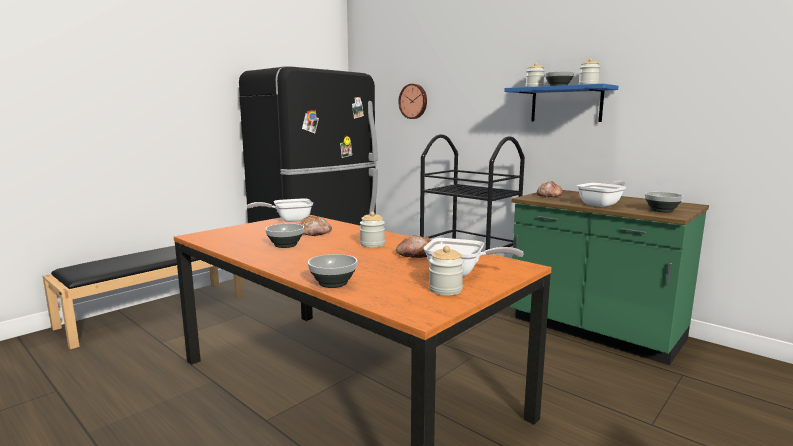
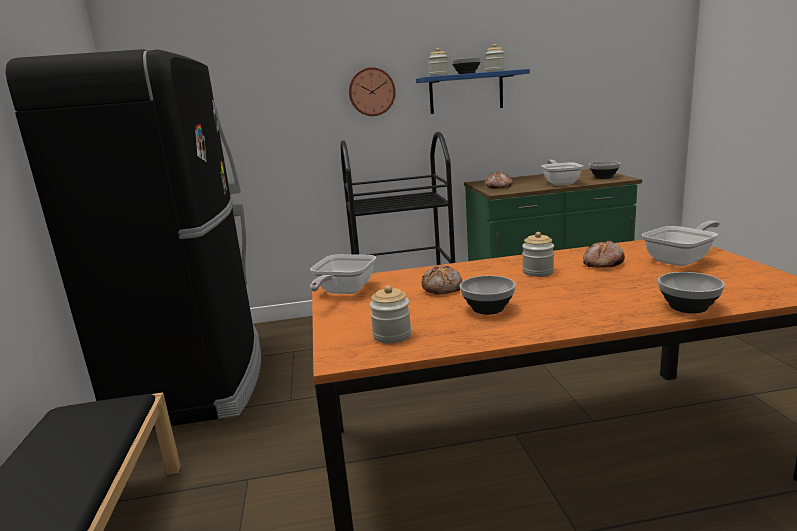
camera: 50 degrees left, 5 degrees up
(413, 101) = (254, 102): wall clock -> wall clock (371, 92)
(445, 290) = (734, 272): jar -> jar (392, 335)

